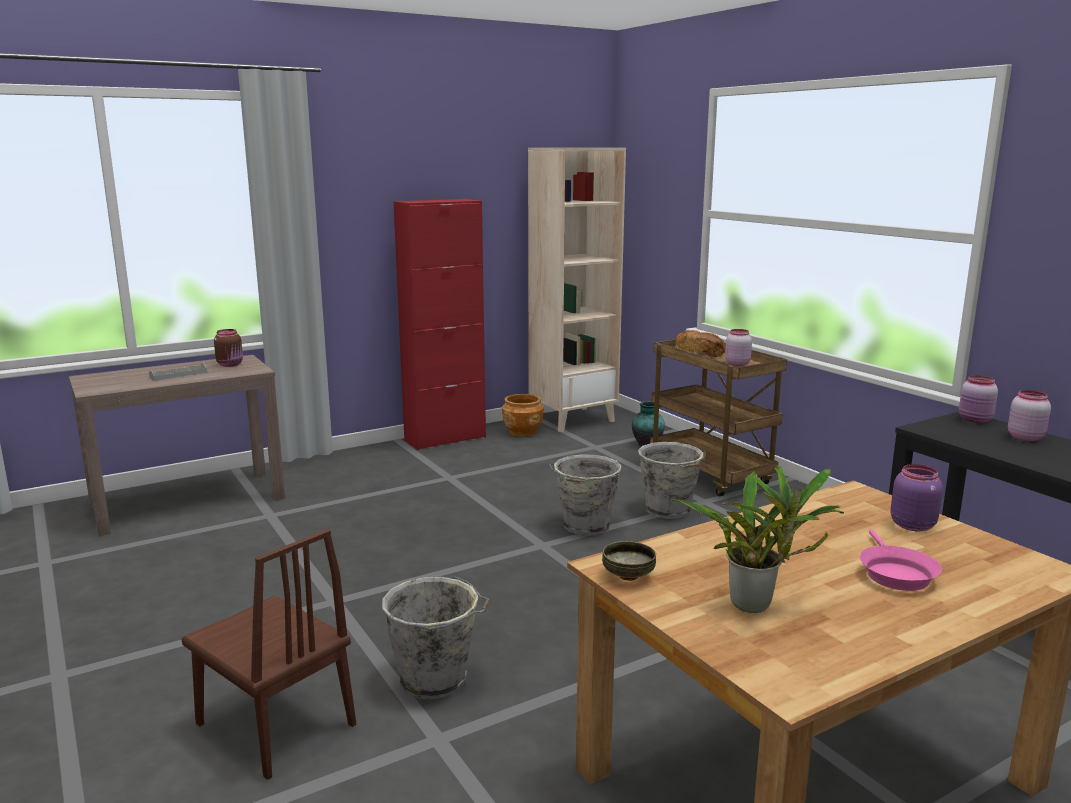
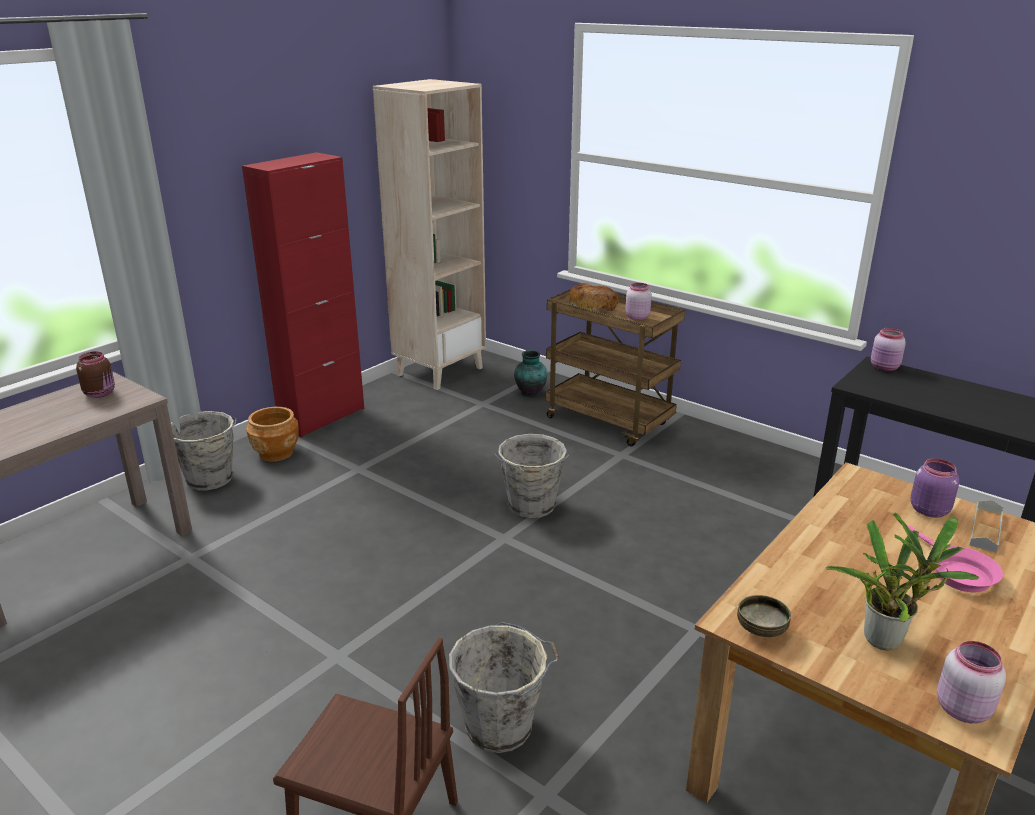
camera: 20 degrees left, 10 degrees up
(178, 374) = (47, 421): grey tray -> grey tray (985, 529)
(523, 432) = (398, 395): brown planter -> brown planter (276, 453)
(669, 511) = (596, 472): grey bucket -> grey bucket (210, 480)
(1025, 437) = (935, 384): pink jar -> pink jar (961, 708)

